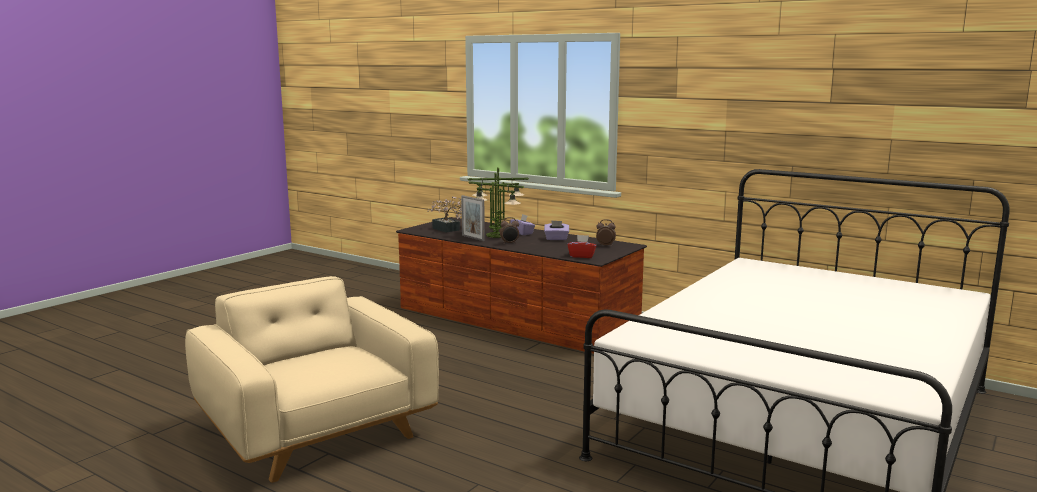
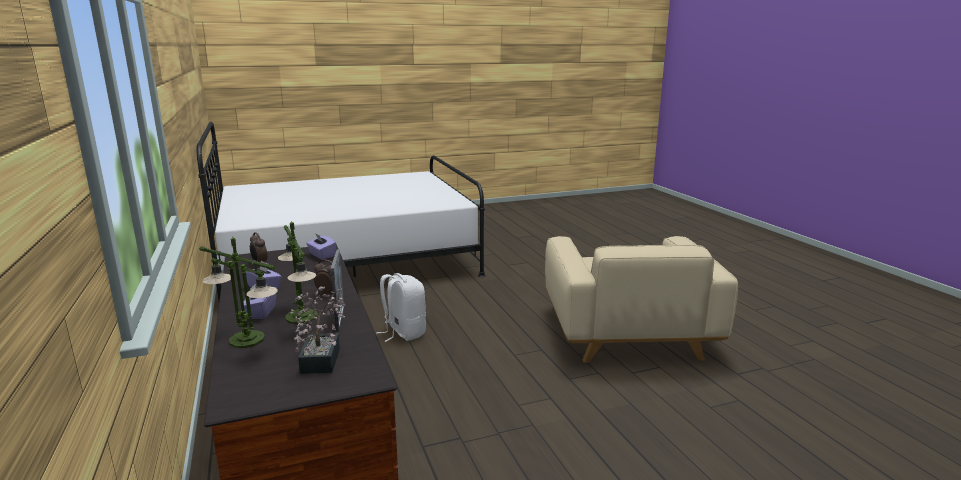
camera: 145 degrees left, 5 degrees up
(545, 368) = (403, 332): none -> white backpack
(582, 256) = (322, 255): red tissue box -> purple tissue box

